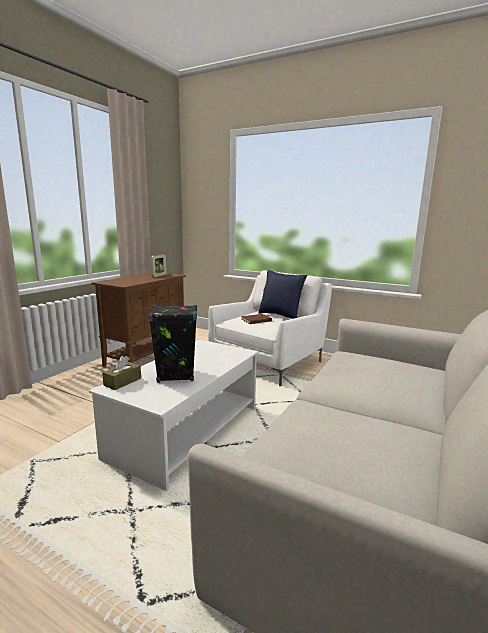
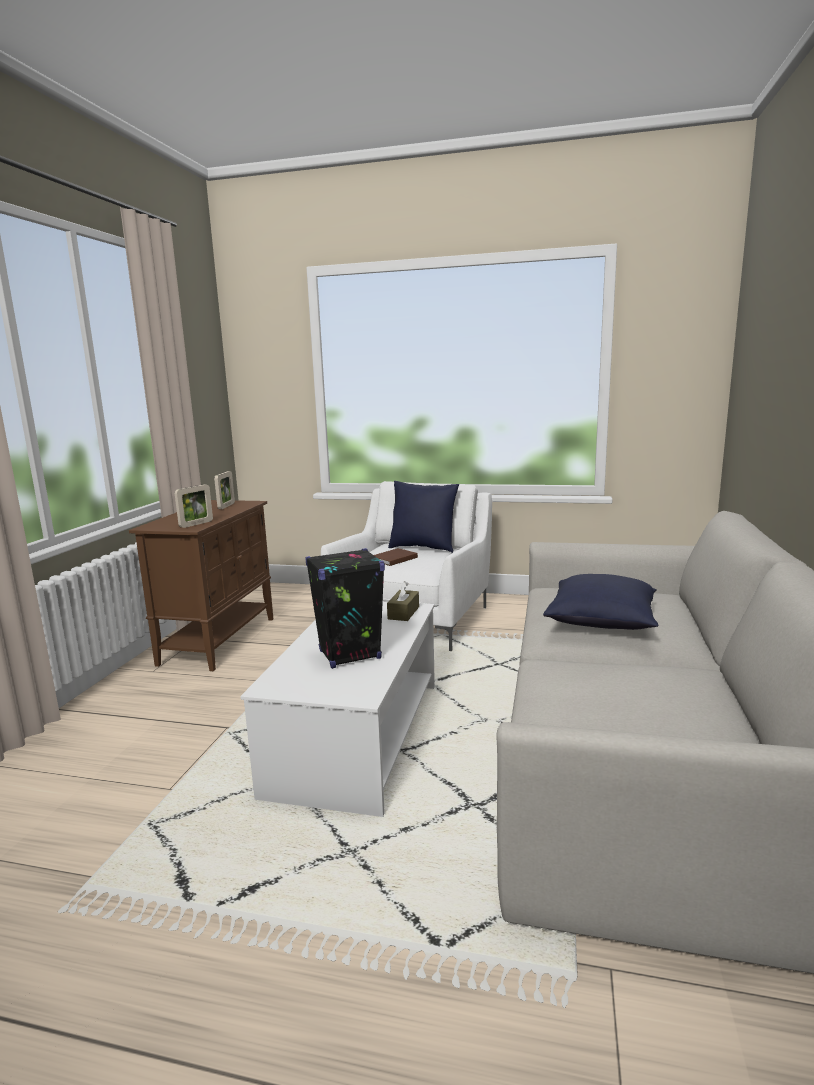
camera: 15 degrees left, 0 degrees up
(122, 382) = (280, 676): brown tissue box -> brown tissue box (403, 613)
(129, 283) = (196, 524): none -> picture frame
(367, 382) = (602, 622): none -> blue pillow

